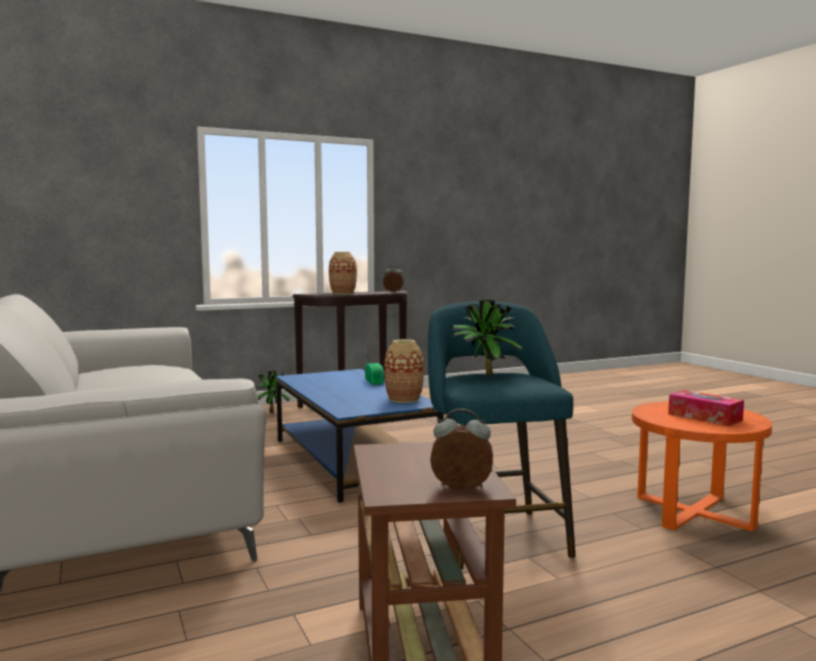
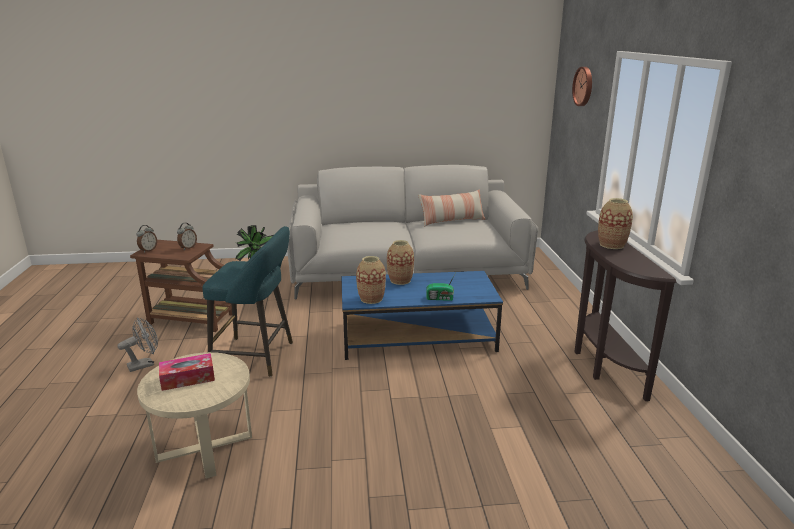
camera: 110 degrees right, 15 degrees up
(100, 375) = (452, 221): none -> pillow
(113, 167) = (584, 86): none -> wall clock
(274, 412) = (574, 322): potted plant -> none
(333, 395) = (400, 280): none -> vase
(393, 291) = (642, 268): alarm clock -> alarm clock (188, 248)
(635, 630) = (145, 364): none -> grey fan
(694, 512) = (204, 447): orange side table -> beige side table

